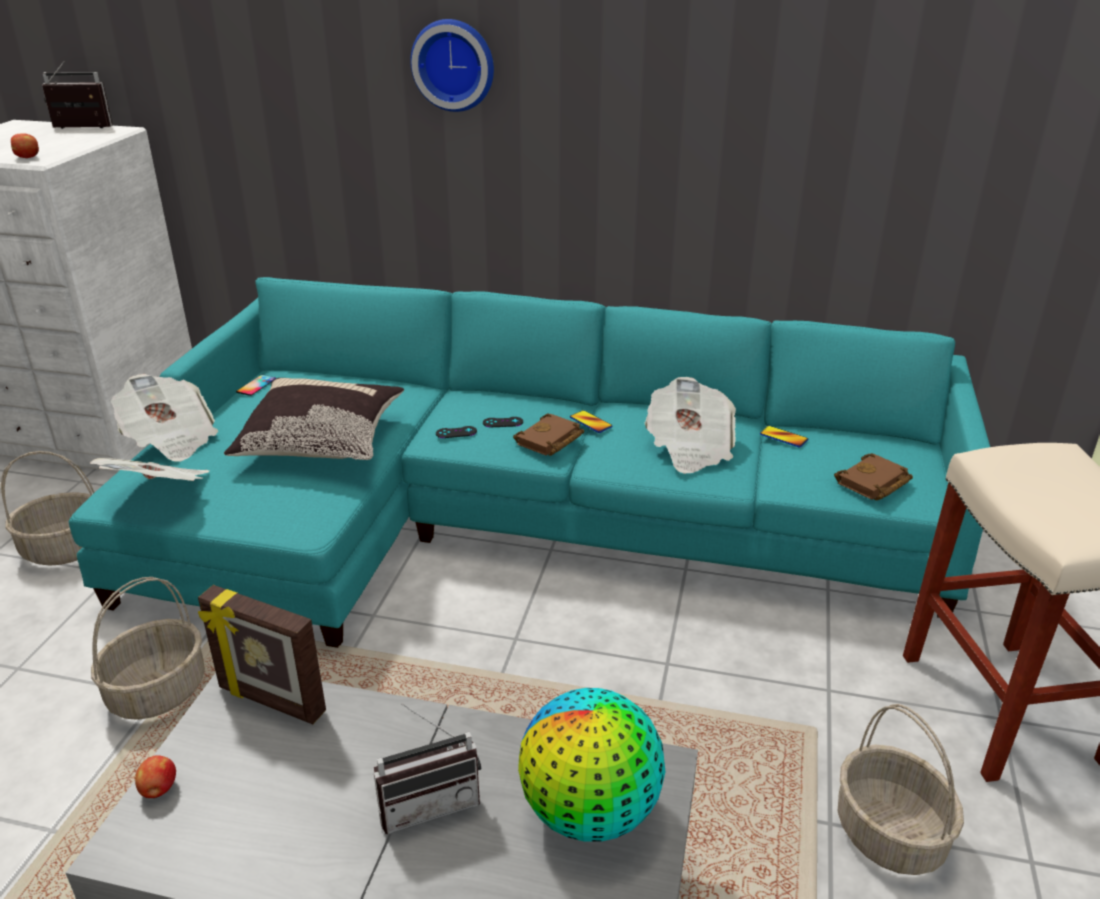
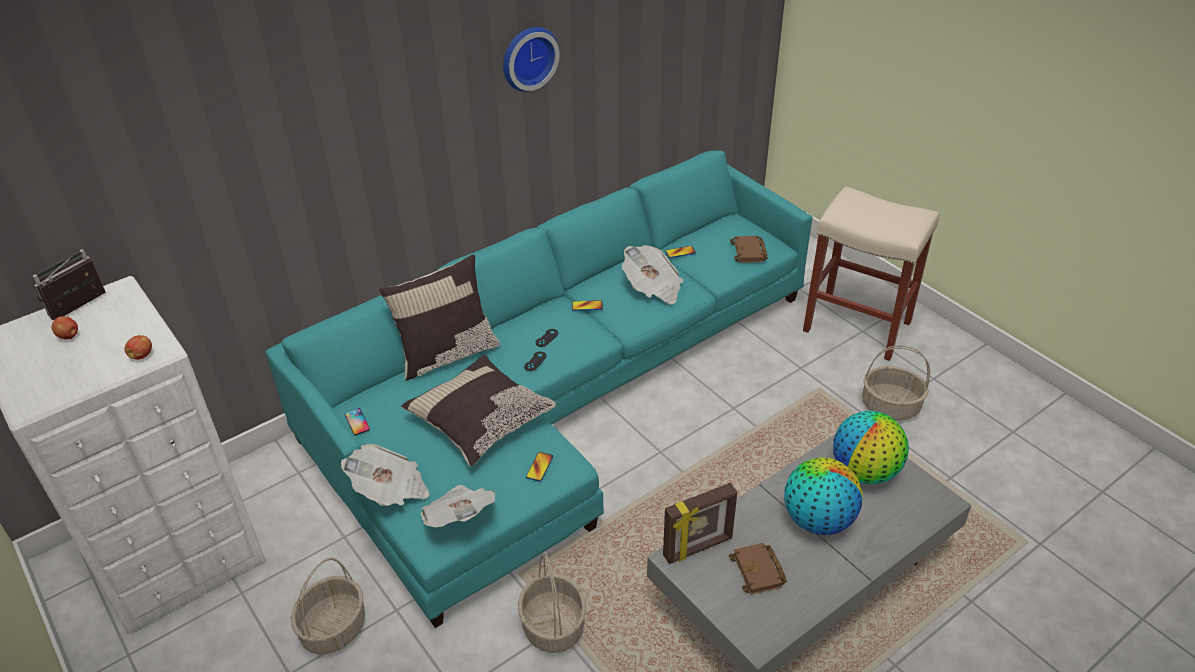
camera: 50 degrees left, 10 degrees up
(158, 789) = (728, 615): apple -> apple (69, 336)
(286, 507) = (539, 467): none -> phone
(404, 385) = (447, 355): none -> pillow
(428, 802) = (817, 520): radio -> globe
(454, 64) = (395, 110): wall clock -> wall clock (527, 57)
(550, 441) = (588, 331): brown book -> brown book (759, 572)

